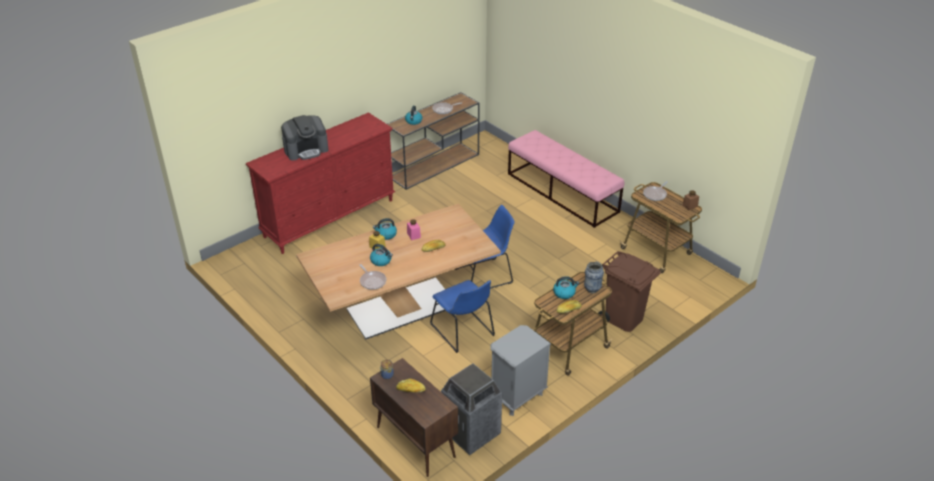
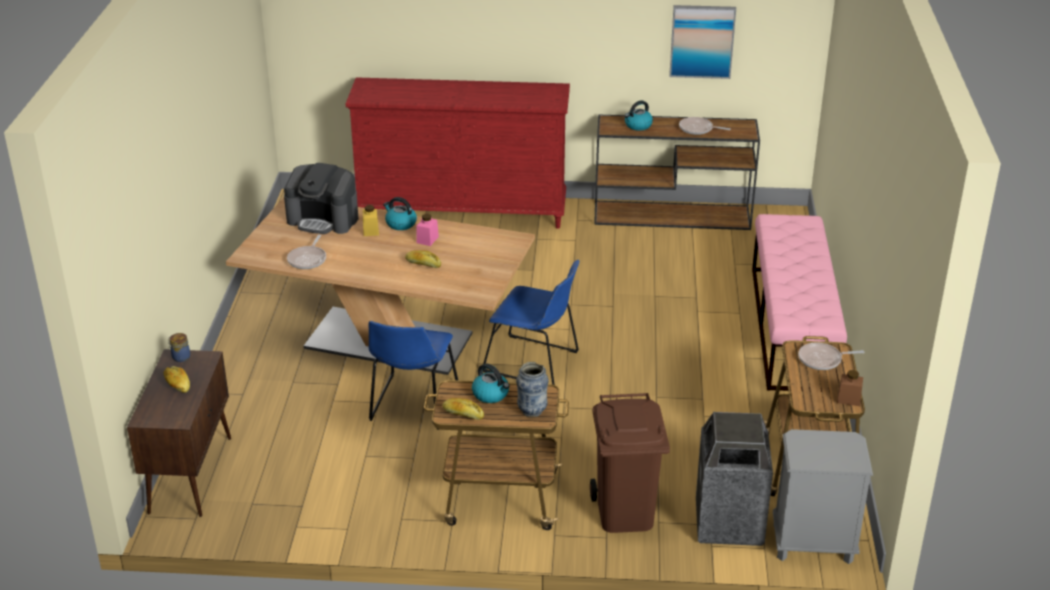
camera: 45 degrees right, 5 degrees down
(306, 150) = (435, 91): coffee machine -> coffee machine (323, 219)
(381, 261) = (351, 246): kettle -> none
(429, 58) = (702, 41): none -> picture
(471, 432) = (254, 506): trash can -> trash can (729, 523)
(516, 396) = (357, 505): grey nightstand -> grey nightstand (812, 544)

